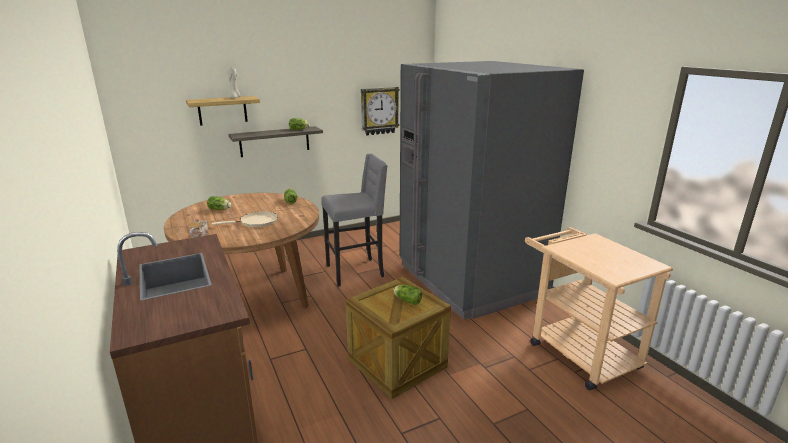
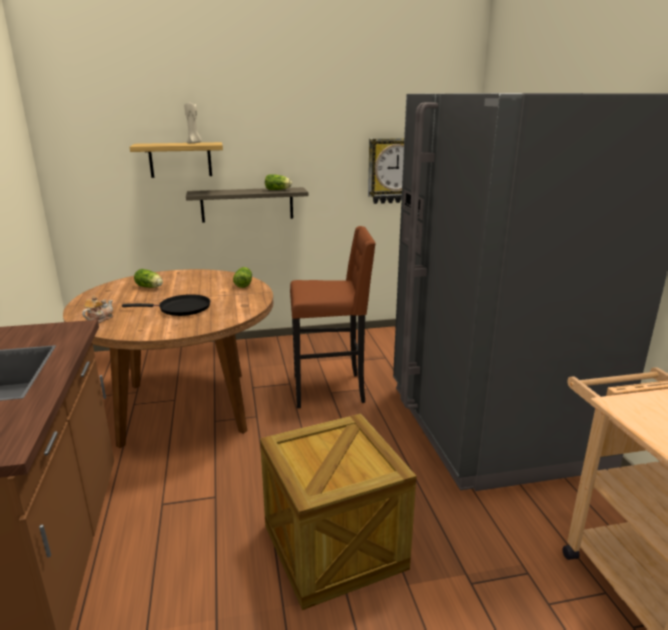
camera: 15 degrees right, 0 degrees up
(256, 222) = (181, 308): beige frying pan -> black frying pan
(356, 271) = (330, 390): grey stool -> brown stool
(406, 300) = (350, 455): lettuce -> none

